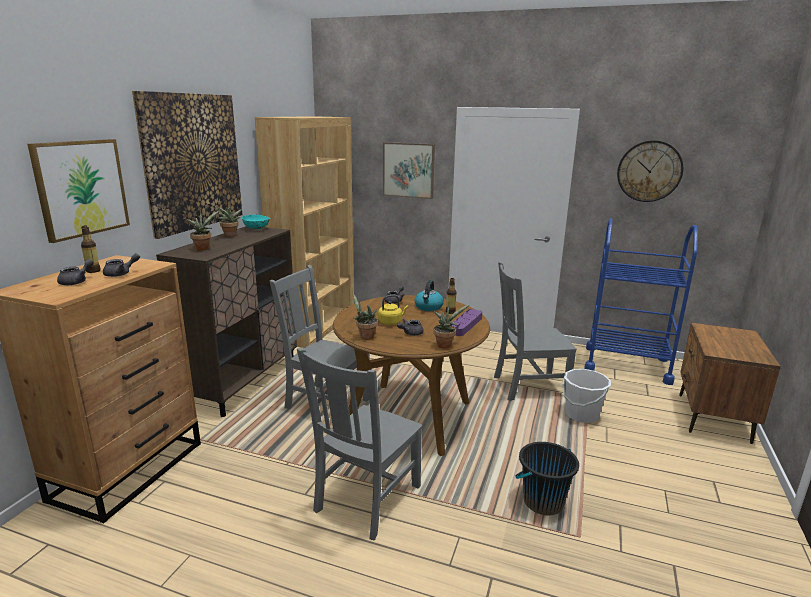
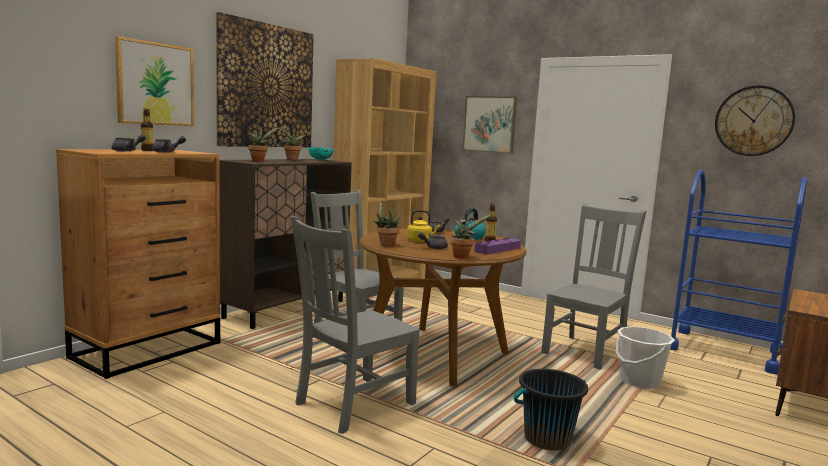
camera: 15 degrees right, 10 degrees down
(527, 387) = (585, 351): grey chair -> grey chair turned 120 degrees clockwise

